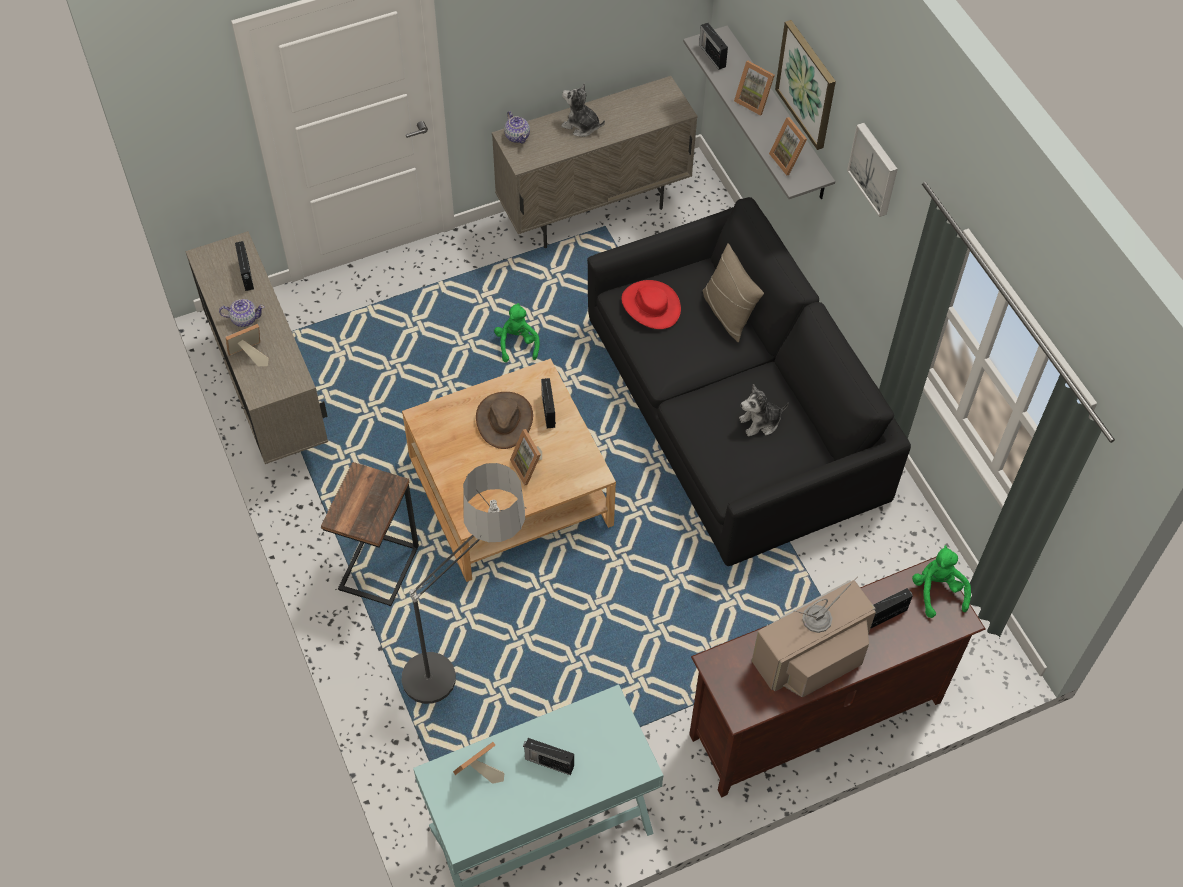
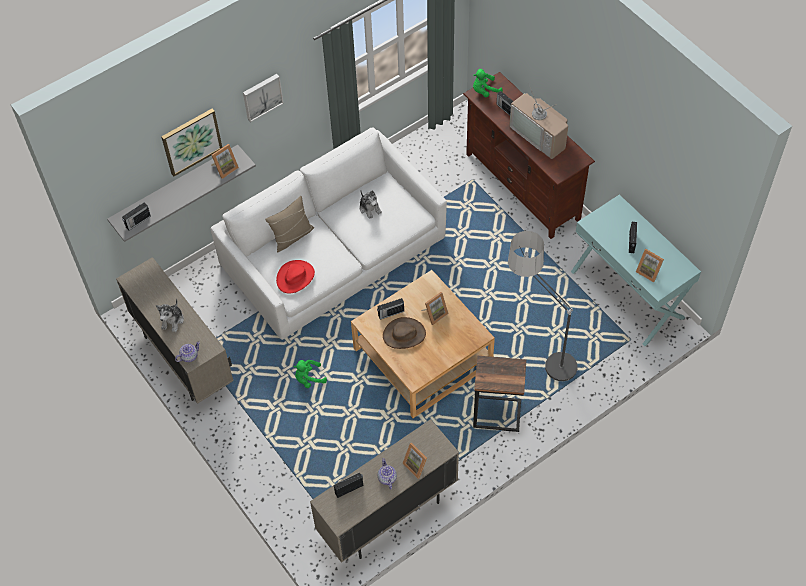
camera: 100 degrees left, 0 degrees up
(735, 410) = (333, 252): black sofa -> white sofa
(754, 101) = (177, 193): picture frame -> none

